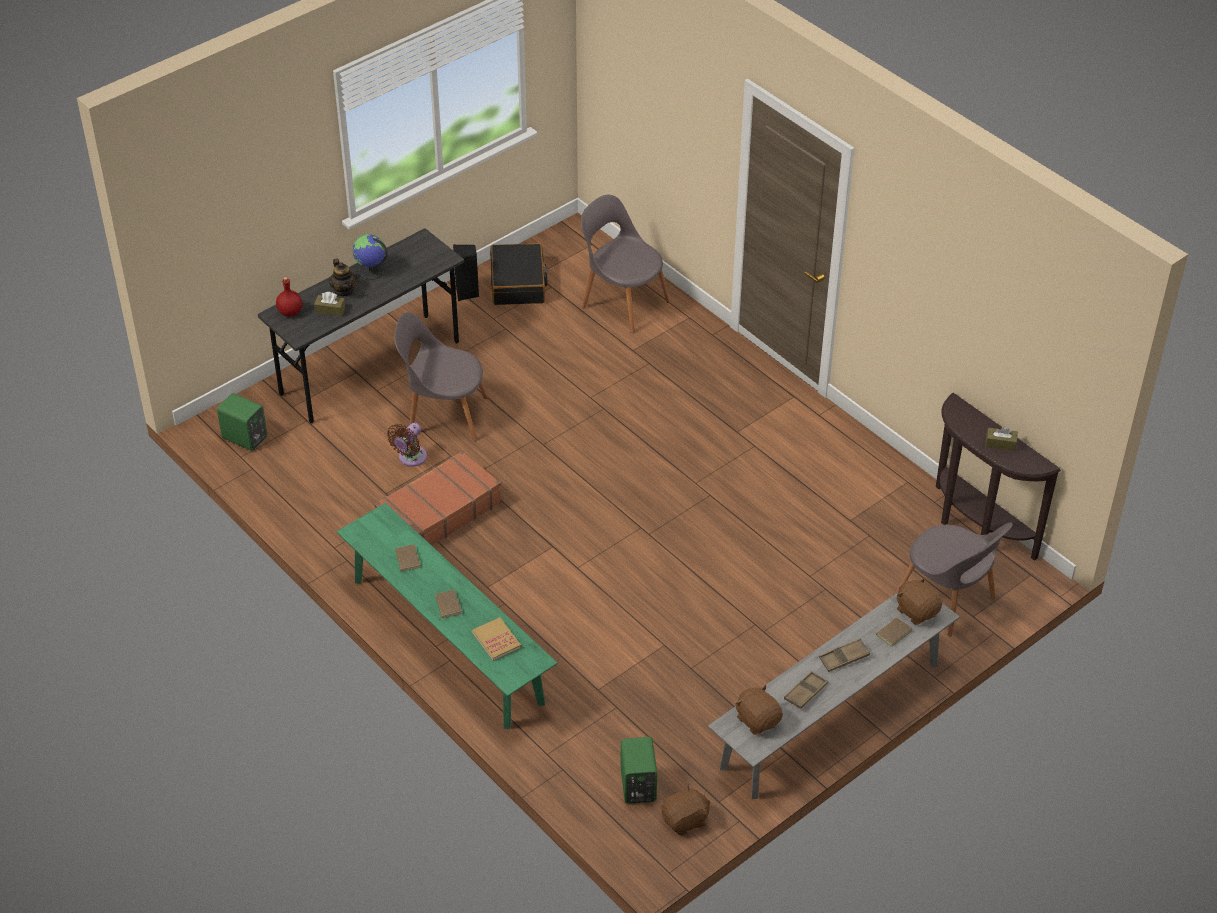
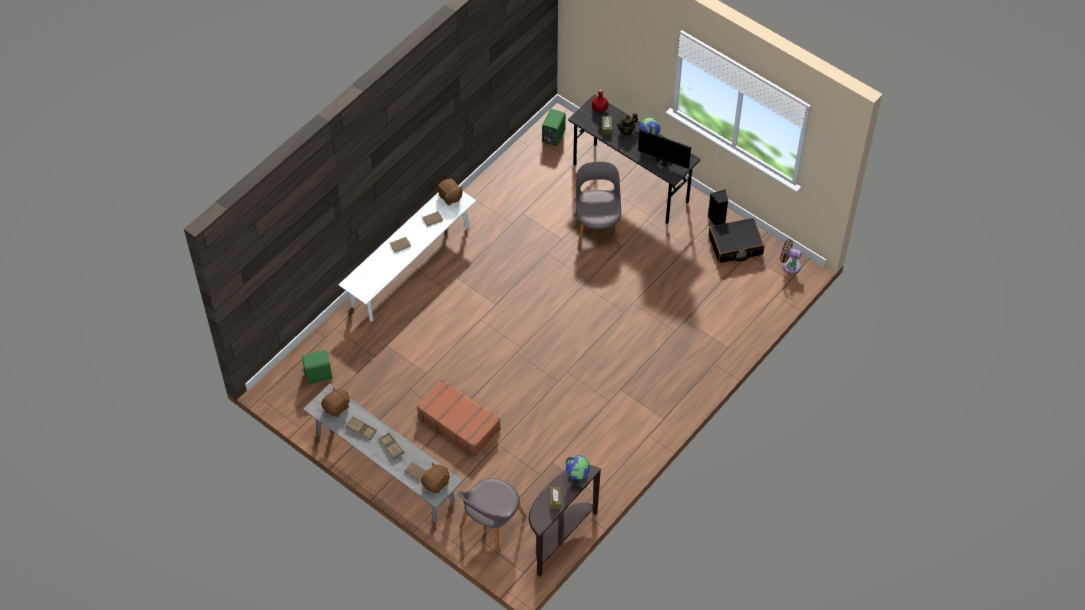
camera: 80 degrees right, 10 degrees up
(410, 458) = (554, 220): brown fan -> brown fan (789, 265)
(414, 261) = (664, 160): none -> monitor
(438, 513) = (511, 242): brown suitcase -> brown suitcase (459, 422)
(447, 640) = (410, 266): green bench -> white bench
(496, 640) = (377, 272): book -> none
(623, 302) = (733, 307): grey chair -> none
(685, 820) = (297, 401): brown plush toy -> brown plush toy (450, 197)
(964, 416) = (577, 477): none -> globe

